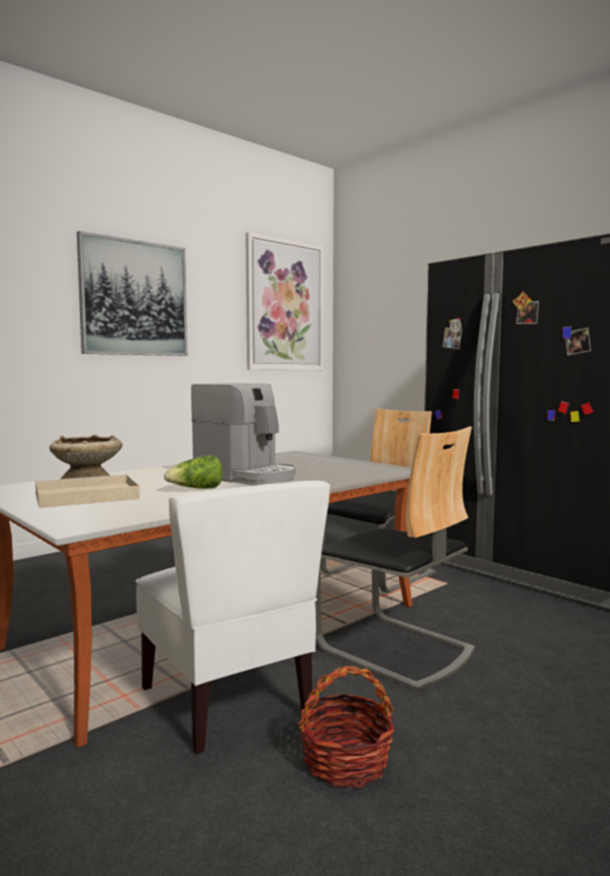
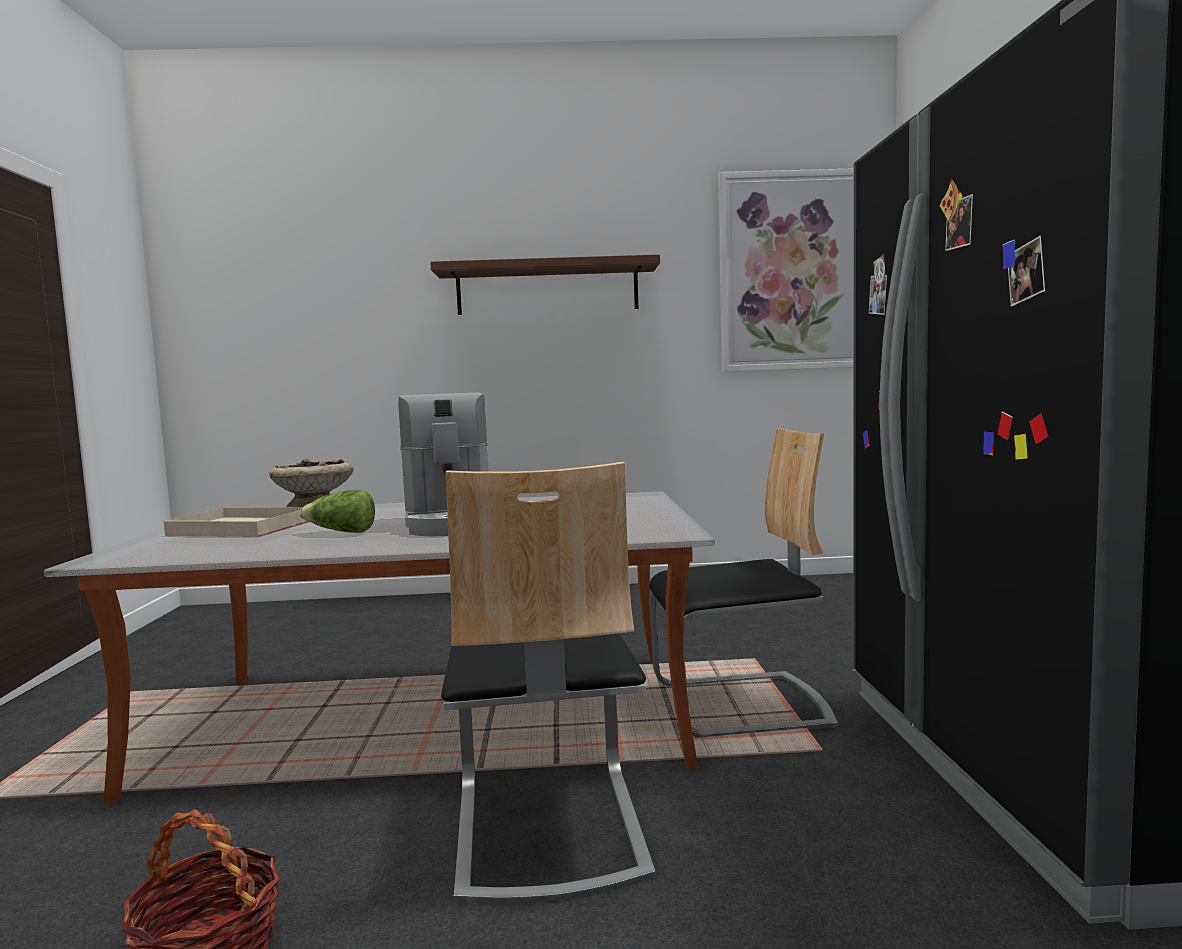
camera: 40 degrees right, 0 degrees up
(134, 298) = (547, 289): picture -> brown shelf
(228, 700) = (272, 811): white chair -> none

